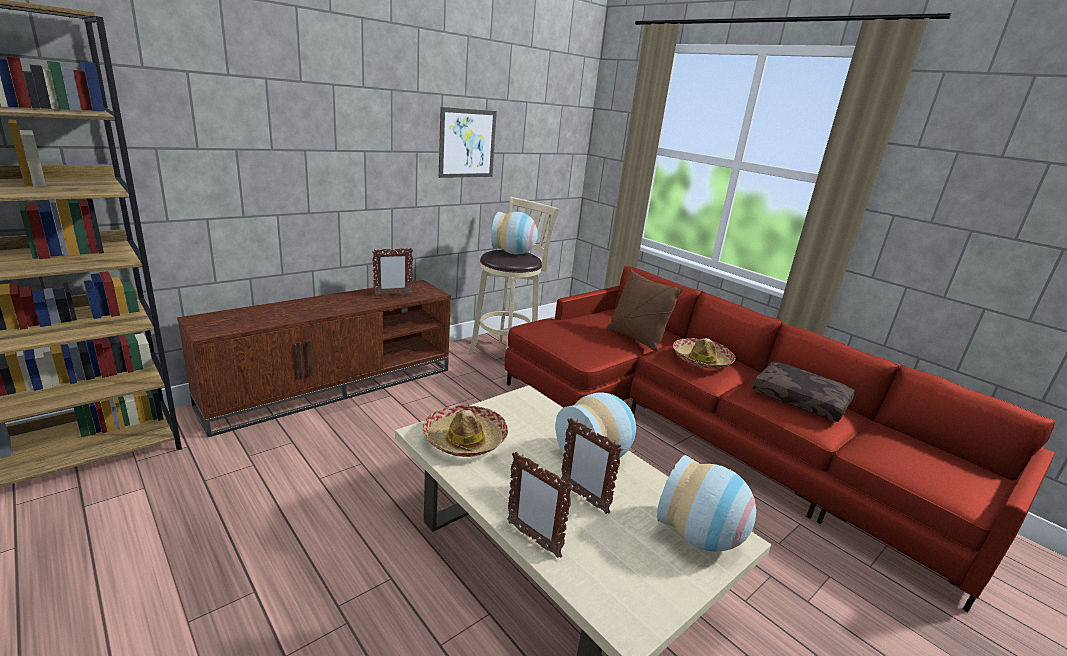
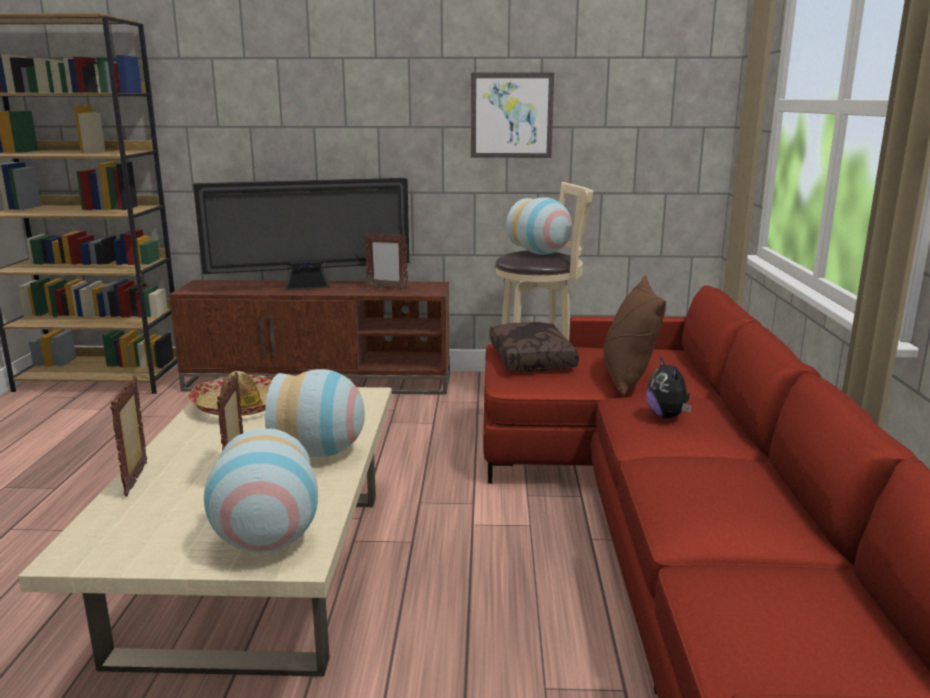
camera: 45 degrees right, 5 degrees down
(324, 305) = (310, 287): none -> television
(701, 360) = (667, 416): hat -> plush toy
(801, 399) = (731, 492): brown pillow -> brown pillow (533, 359)

